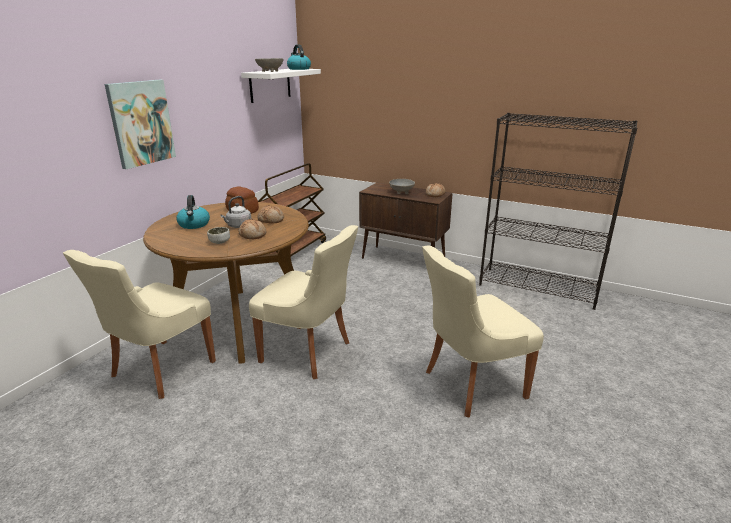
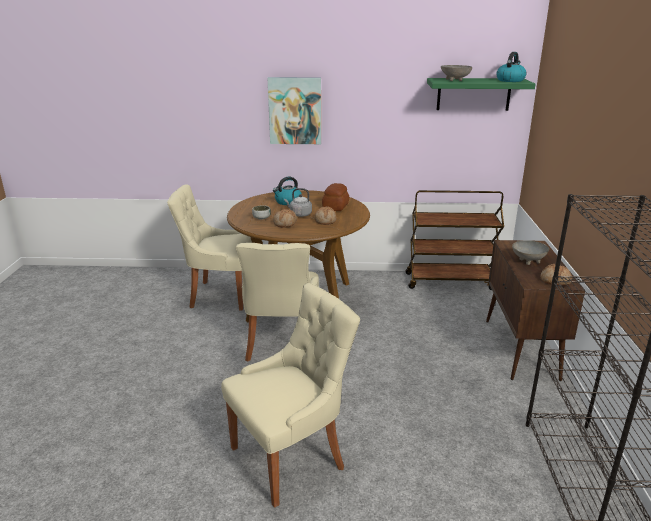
camera: 65 degrees right, 0 degrees up
(270, 85) = (473, 94): white shelf -> green shelf
(470, 384) = (291, 457): beige chair -> beige chair turned 105 degrees clockwise

